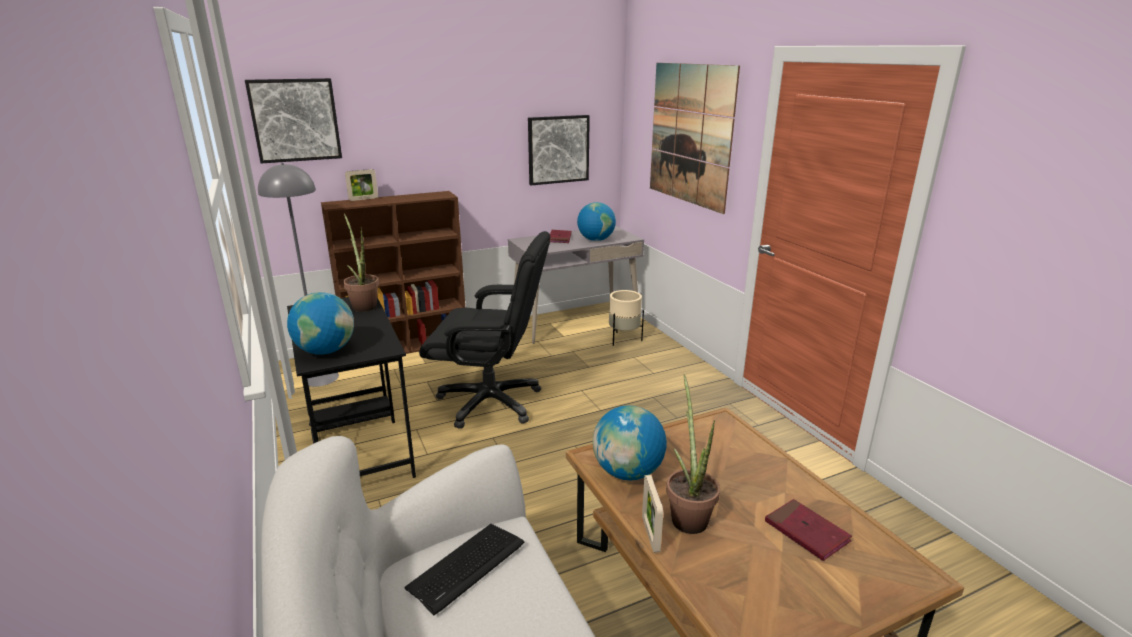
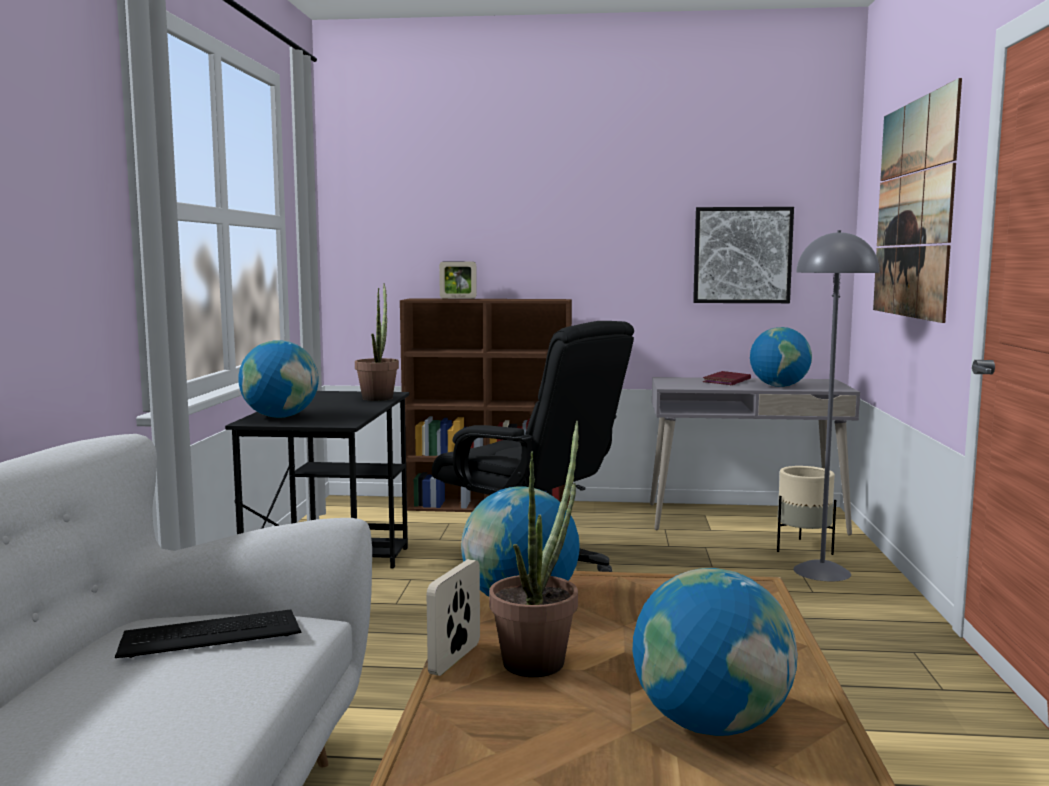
camera: 30 degrees right, 15 degrees down
(295, 120) = (396, 200): picture -> none
(321, 378) = (361, 516): grey floor lamp -> grey floor lamp (822, 571)
(806, 532) = (711, 724): red book -> globe

